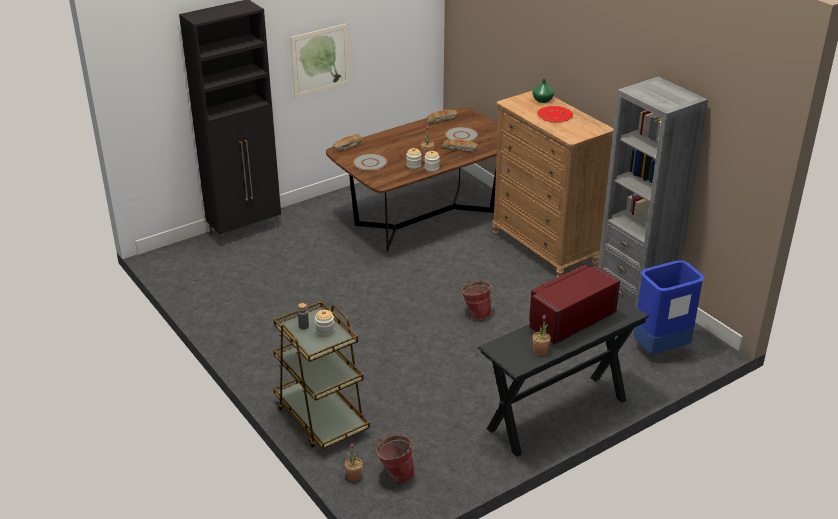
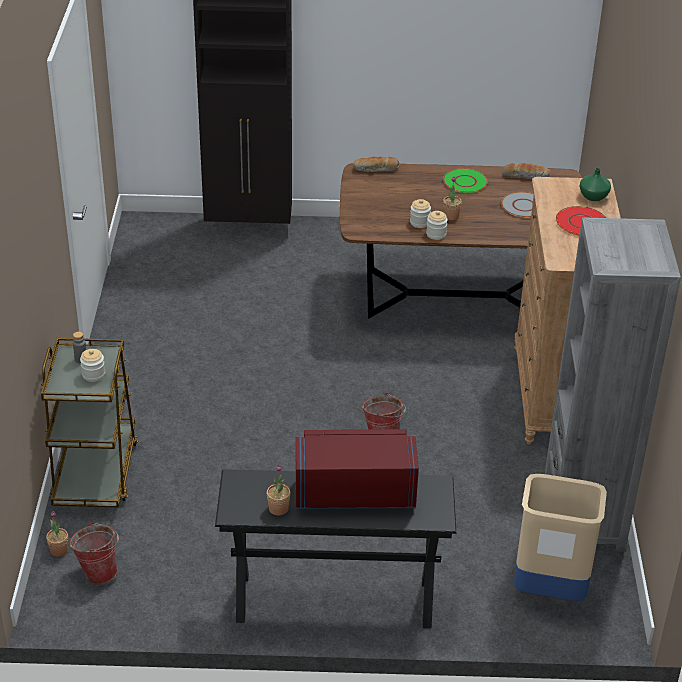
camera: 35 degrees right, 5 degrees up
(320, 60) = (391, 49): picture -> none
(370, 163) = (375, 199): grey plate -> none
(410, 135) = (465, 182): none -> green plate
(460, 149) = (500, 223): bread -> none
(661, 349) = (549, 590): blue trash can -> beige trash can

